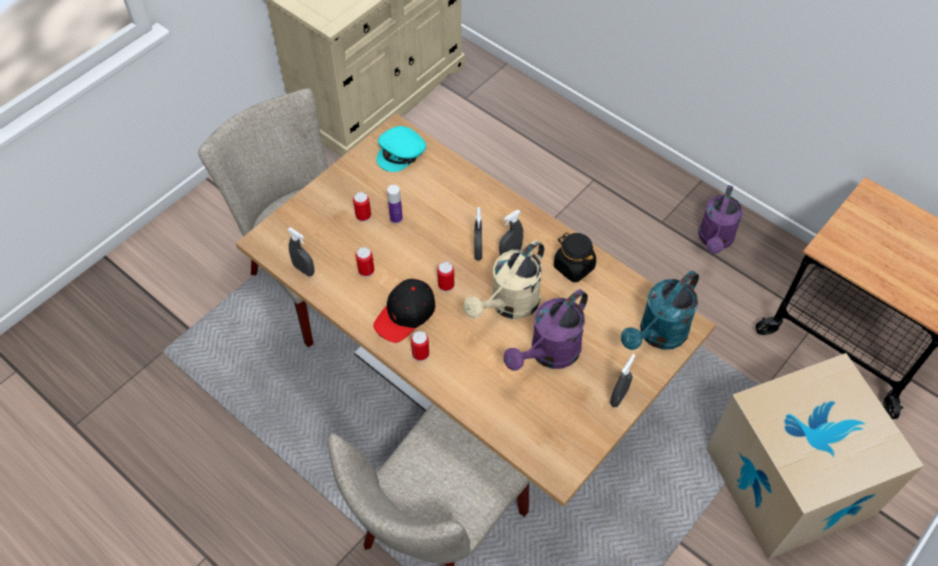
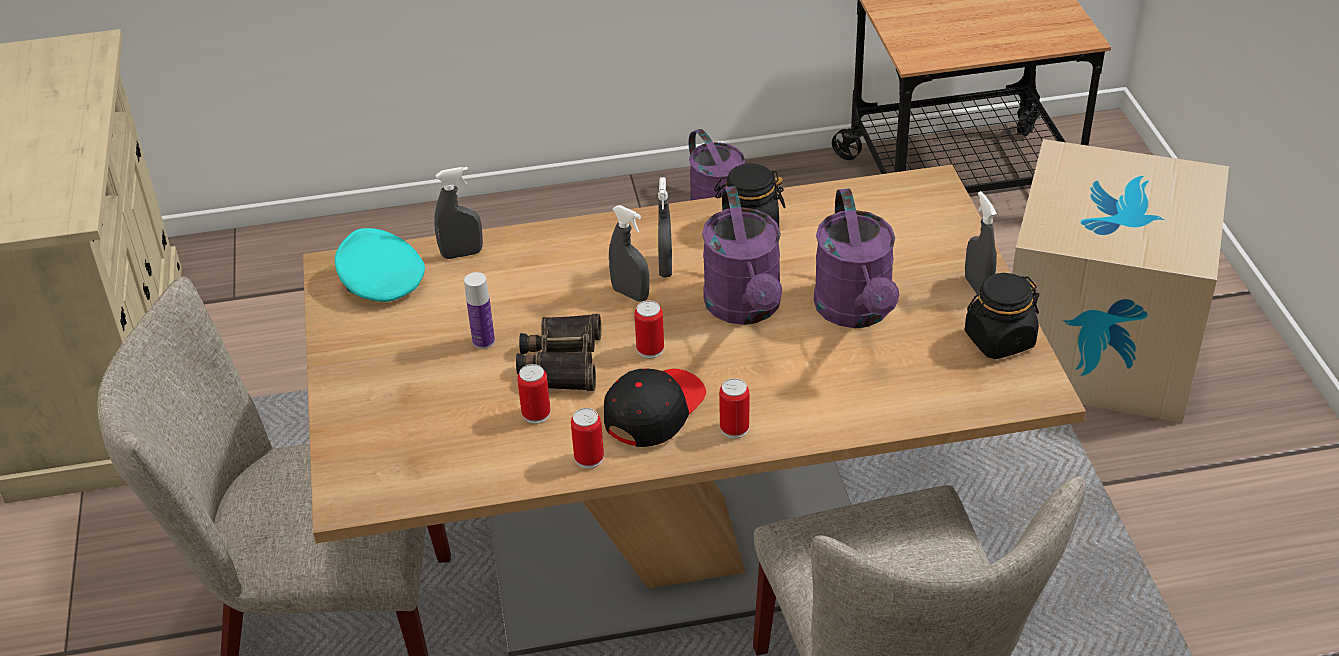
camera: 50 degrees left, 15 degrees down
(304, 269) = (457, 478): grey spray bottle -> grey spray bottle (462, 254)
(363, 216) = (439, 371): can -> can (589, 458)
(401, 153) = (379, 281): turquoise cap -> turquoise cap turned 150 degrees clockwise
(405, 314) = (654, 411): black cap -> black cap turned 135 degrees counterclockwise
(408, 256) = (561, 361): none -> binoculars
(509, 305) = (746, 309): beige watering can -> purple watering can
(584, 431) = (999, 340): none -> black jar
(658, 335) = (922, 213): turquoise watering can -> none

